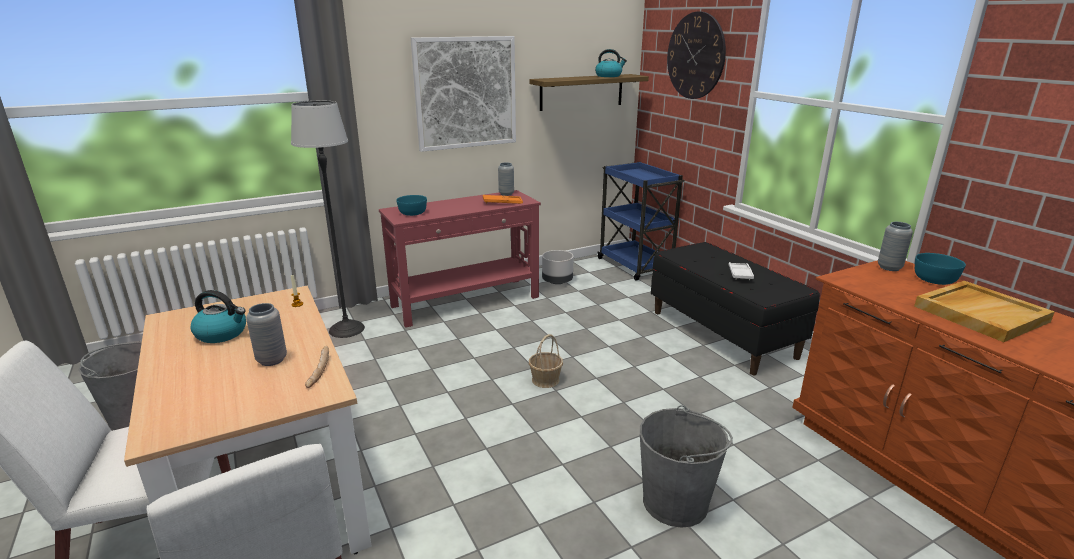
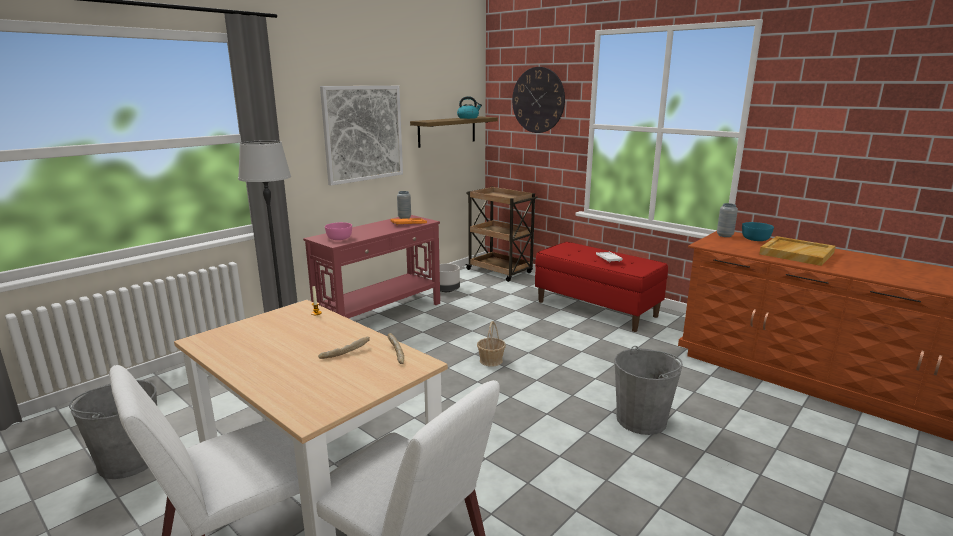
camera: 20 degrees left, 5 degrees down
(222, 333) = (273, 342): kettle -> none
(272, 360) = (345, 352): grey vase -> bread
(412, 213) = (339, 238): turquoise bowl -> pink bowl
(635, 266) = (500, 271): blue cart -> brown cart
(722, 334) = (596, 309): black bench -> red bench

